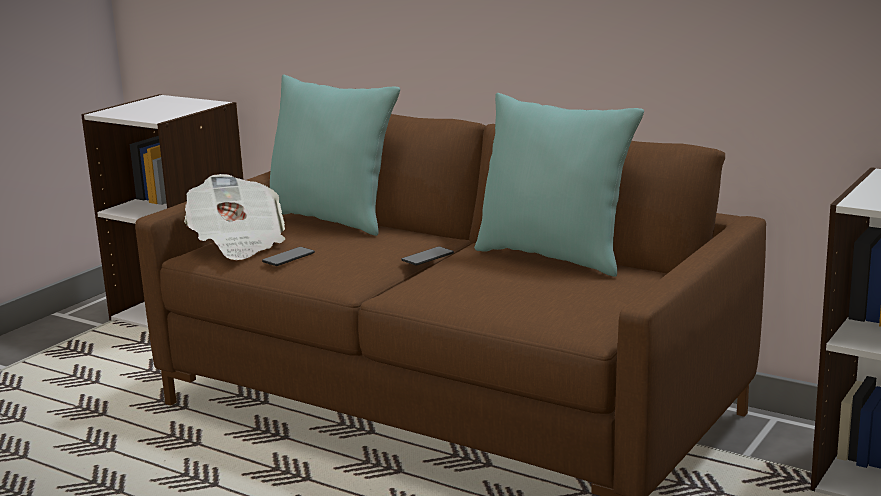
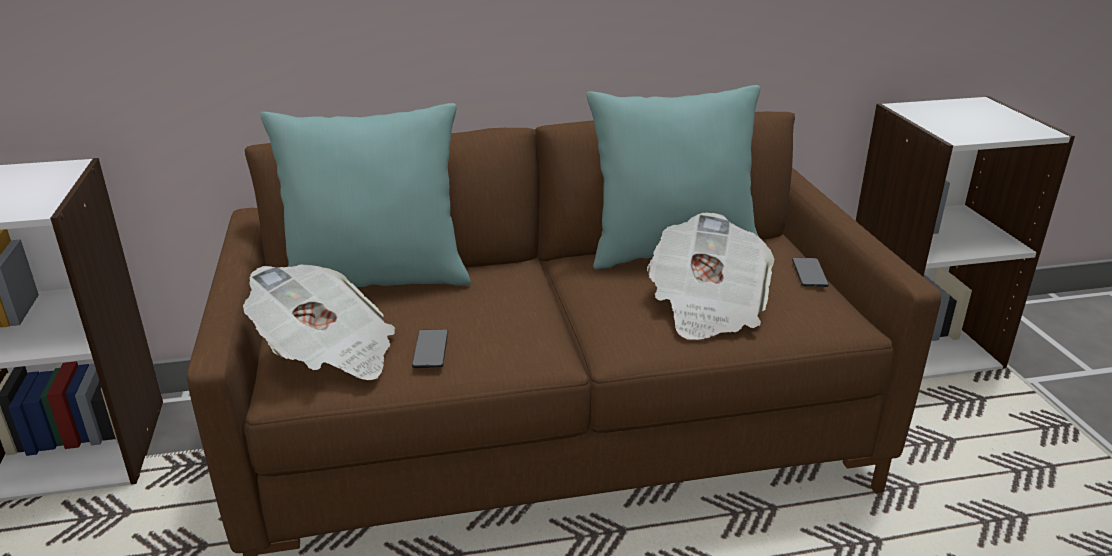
camera: 45 degrees left, 10 degrees up
(427, 257) = (564, 293): phone -> phone (809, 273)
(500, 290) = (706, 307): none -> newspaper

